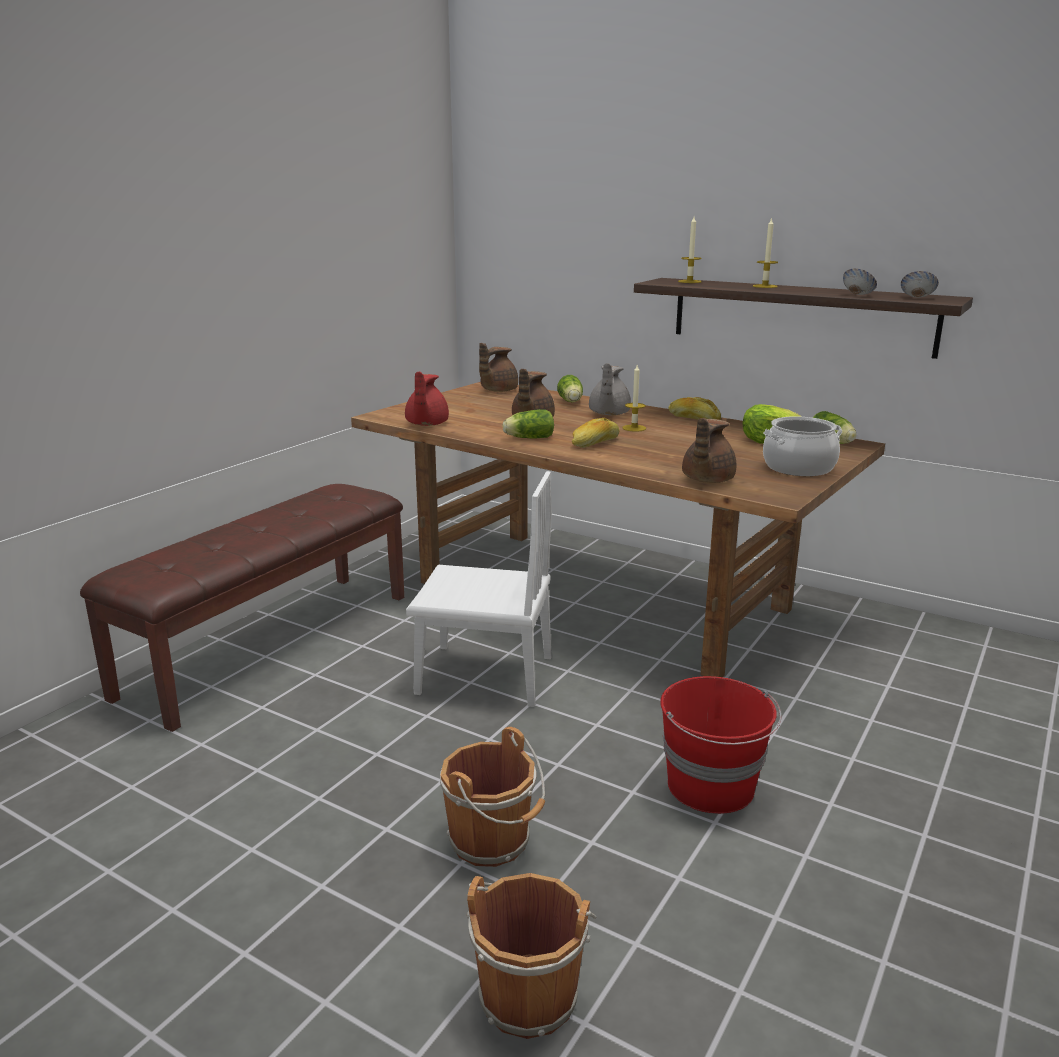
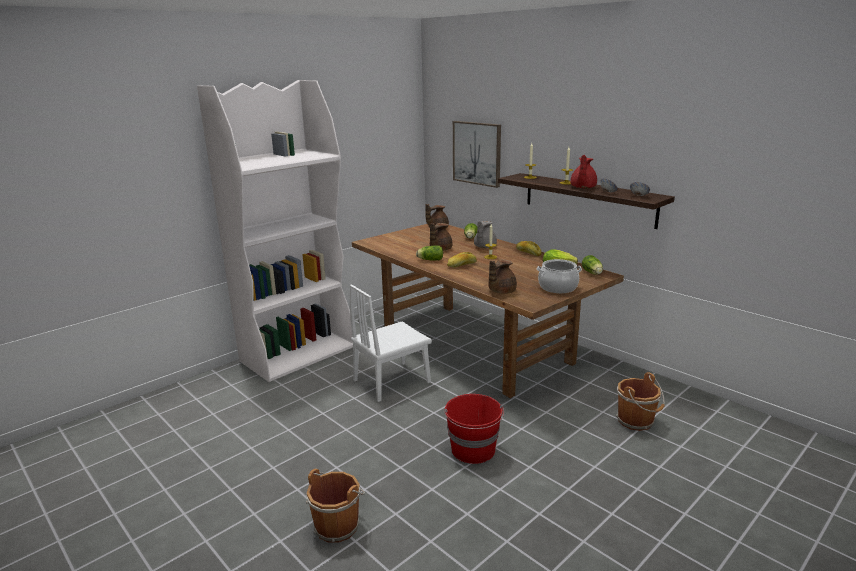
camera: 15 degrees right, 0 degrees up
(270, 643) = (298, 353): brown bench -> white bookcase
(426, 424) = (385, 248): red teapot -> red teapot (582, 187)
(484, 675) = (392, 381): white chair -> white chair turned 120 degrees clockwise
(493, 841) = (355, 460): brown bucket -> brown bucket (637, 421)
(570, 247) = (477, 153): none -> picture

